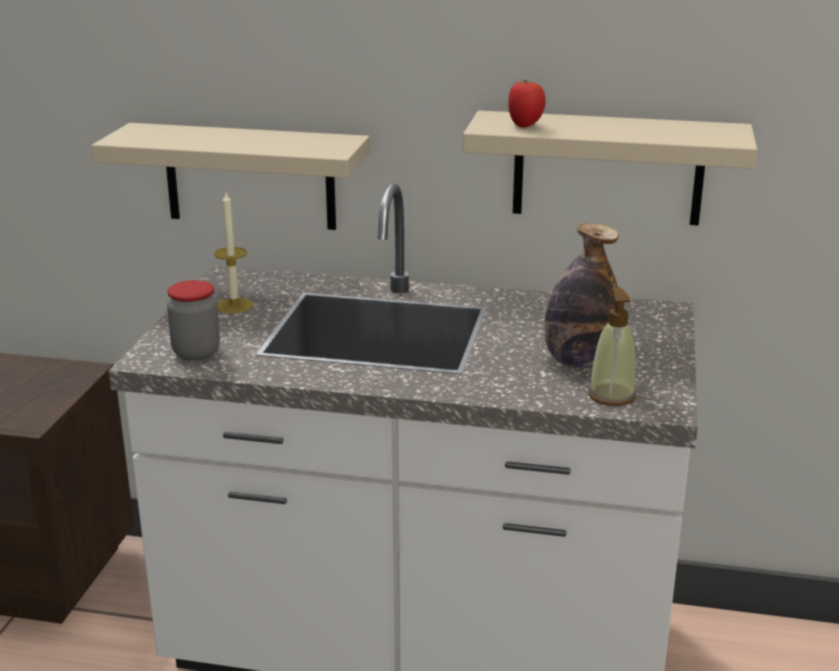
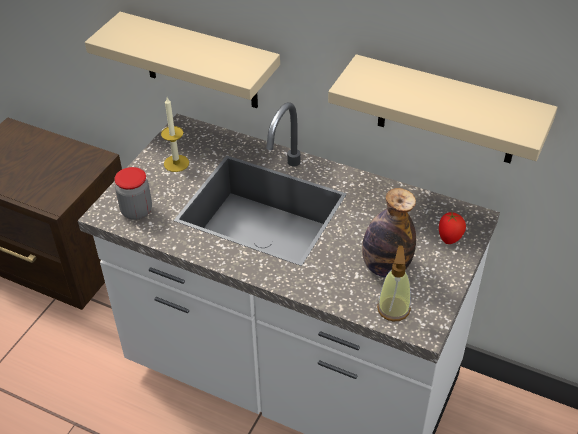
camera: 15 degrees right, 20 degrees up
(525, 125) = (379, 86): tomato -> tomato (449, 239)

